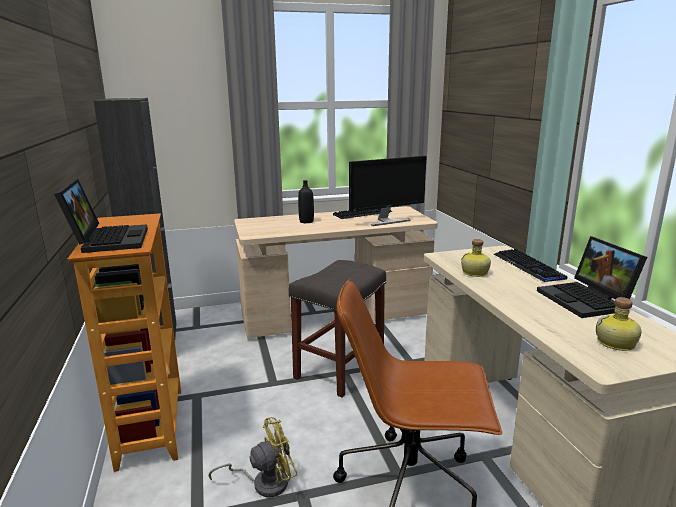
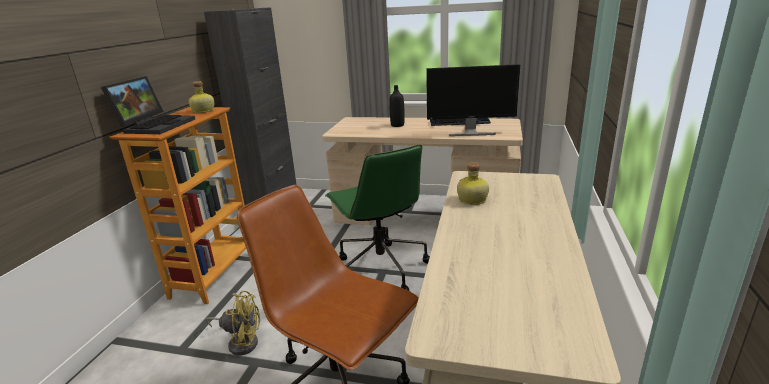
camera: 30 degrees right, 5 degrees up
(339, 370) = (380, 268): grey stool -> green office chair
(528, 266) = (544, 203): keyboard -> none
(587, 300) = (550, 256): laptop -> none
(616, 343) = (499, 315): bottle -> bottle (203, 111)

